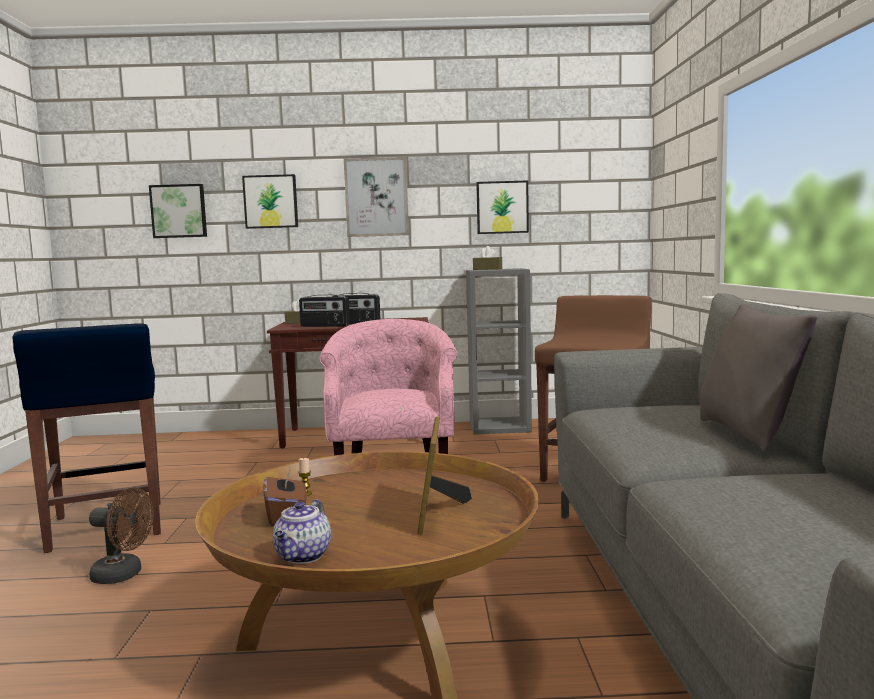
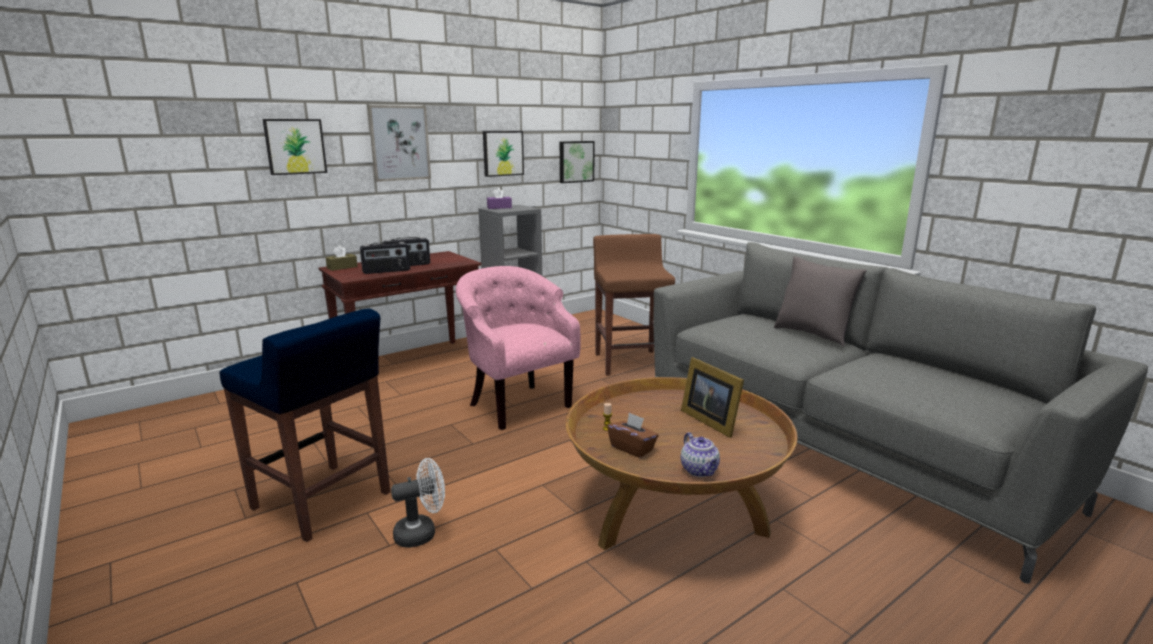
camera: 35 degrees left, 10 degrees up
(124, 575) = (422, 533): brown fan -> white fan
(179, 211) = (187, 156): picture -> picture (575, 161)
(487, 269) = (499, 207): brown tissue box -> purple tissue box

